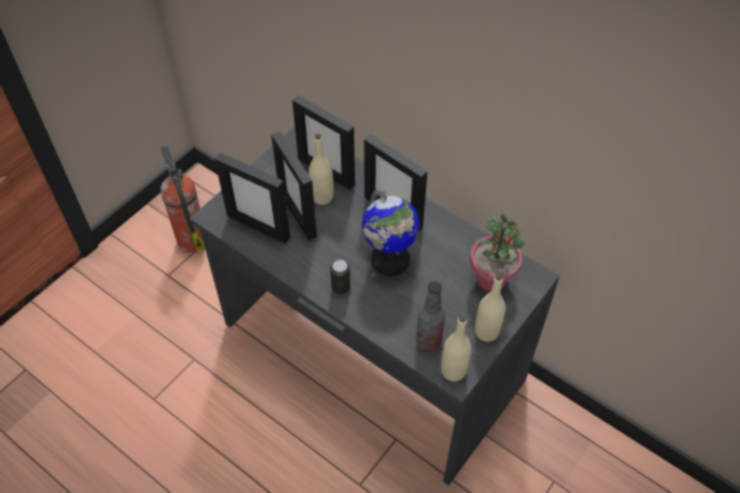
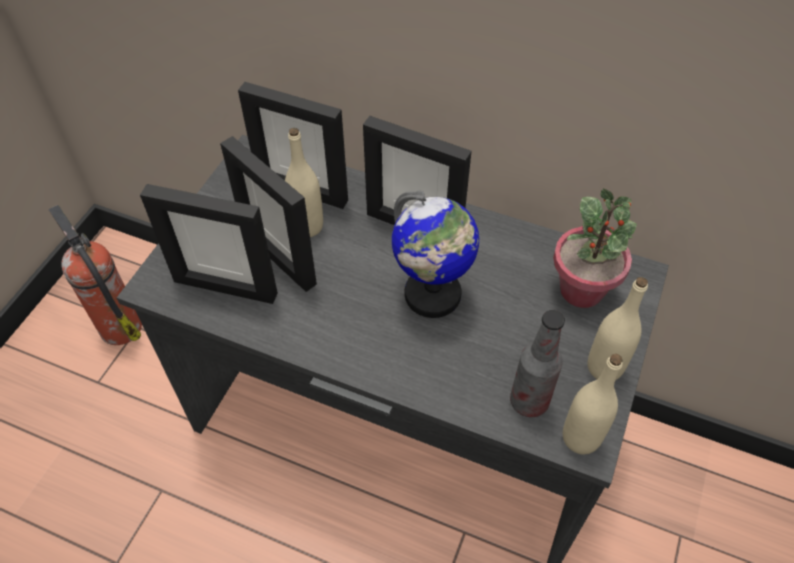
camera: 15 degrees left, 0 degrees up
(340, 287) = (374, 350): can -> none

